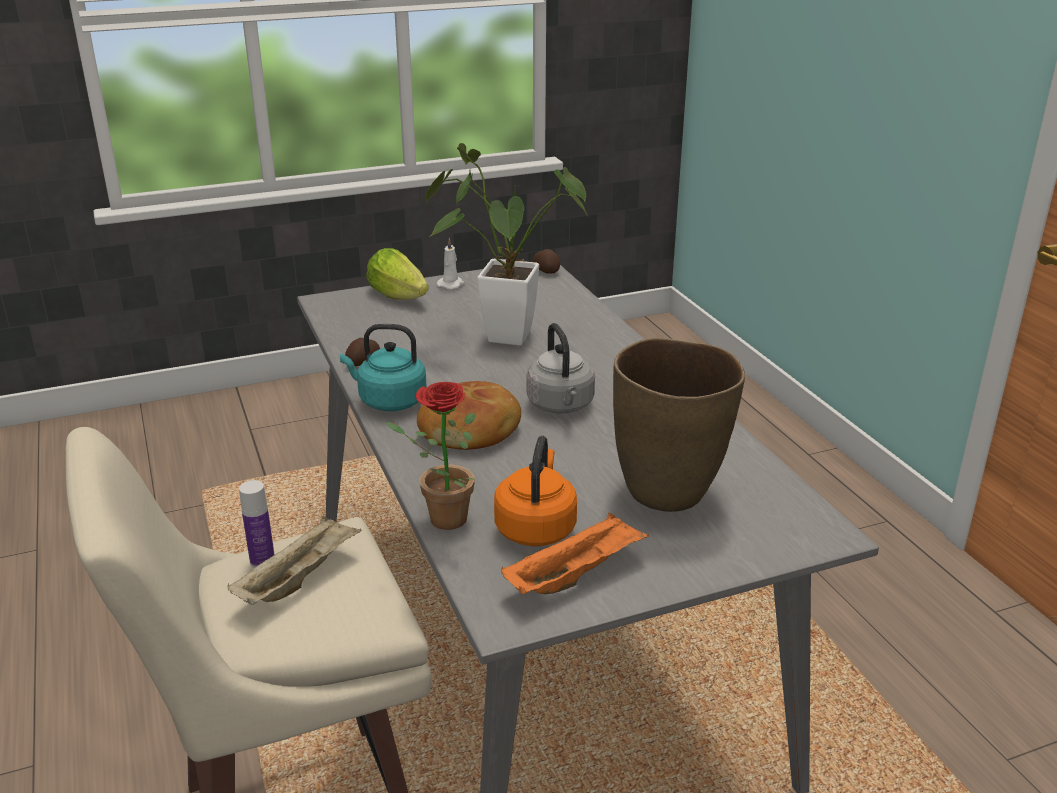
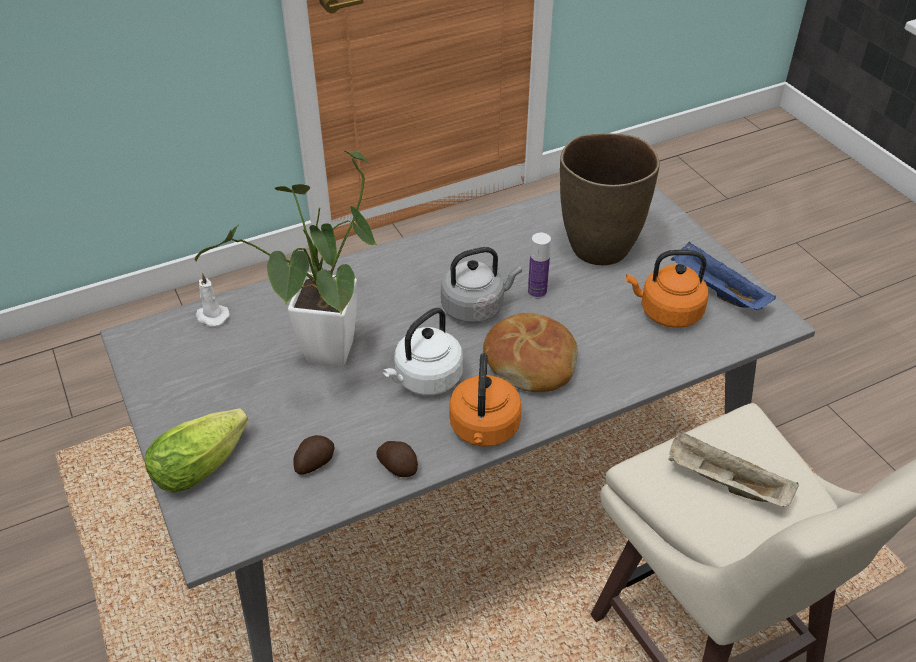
camera: 95 degrees left, 15 degrees up
(262, 560) = (709, 517): bottle -> bottle (537, 292)
(389, 401) = (484, 430): turquoise kettle -> orange kettle
(440, 519) = (675, 367): potted plant -> none
(451, 284) = (172, 416): white candle -> white candle (211, 316)
(461, 377) = (425, 380): none -> white kettle
(546, 270) = (142, 333): potato -> potato (314, 462)
(575, 574) = (715, 291): orange tray -> blue tray

